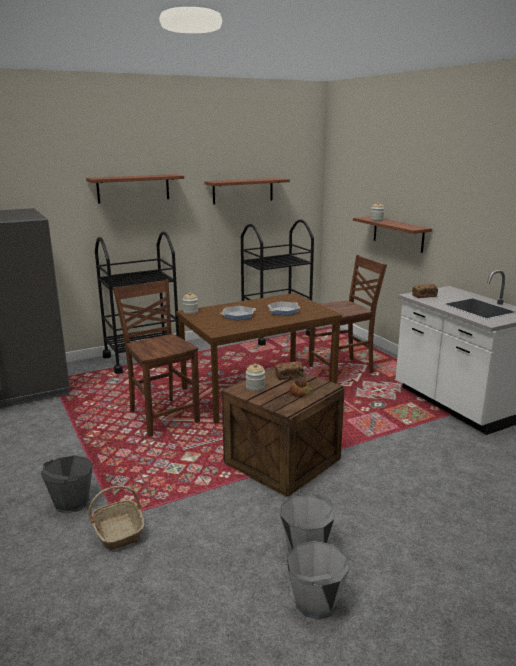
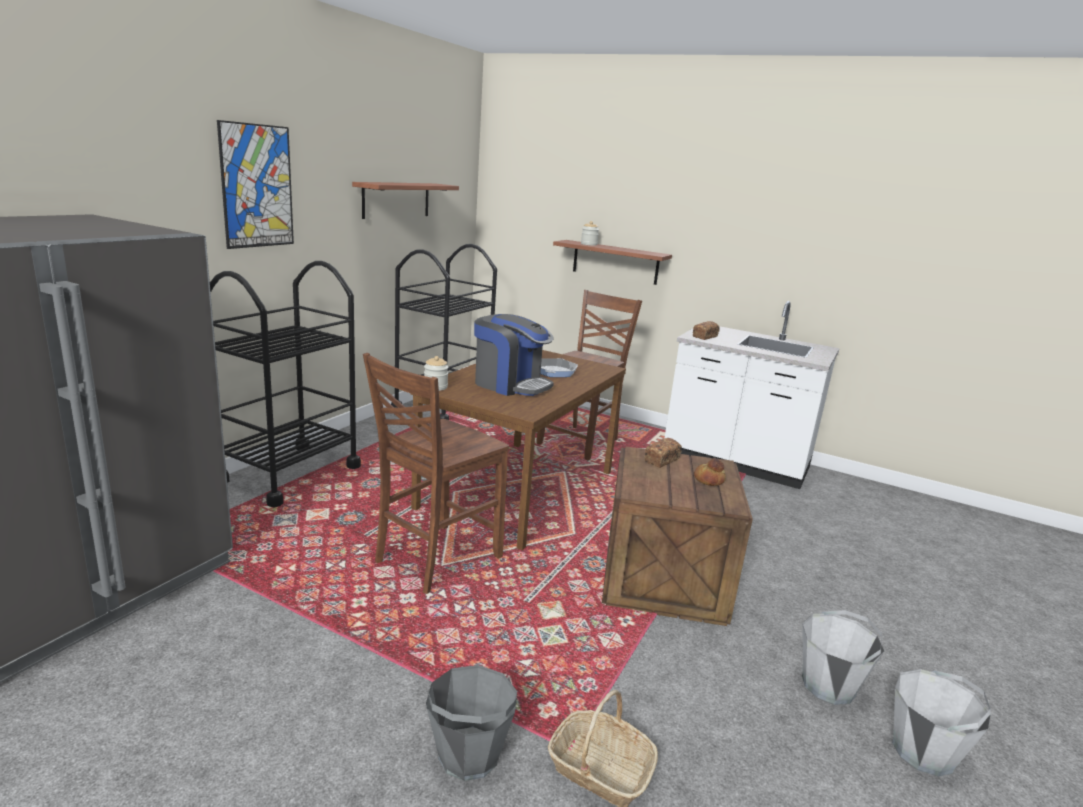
camera: 35 degrees left, 0 degrees up
(133, 188) = (257, 186): shelf -> picture
(162, 416) = (435, 559): brown chair -> brown chair turned 75 degrees counterclockwise
(238, 315) = (510, 384): frying pan -> coffee machine
(255, 387) = (651, 484): jar -> none

